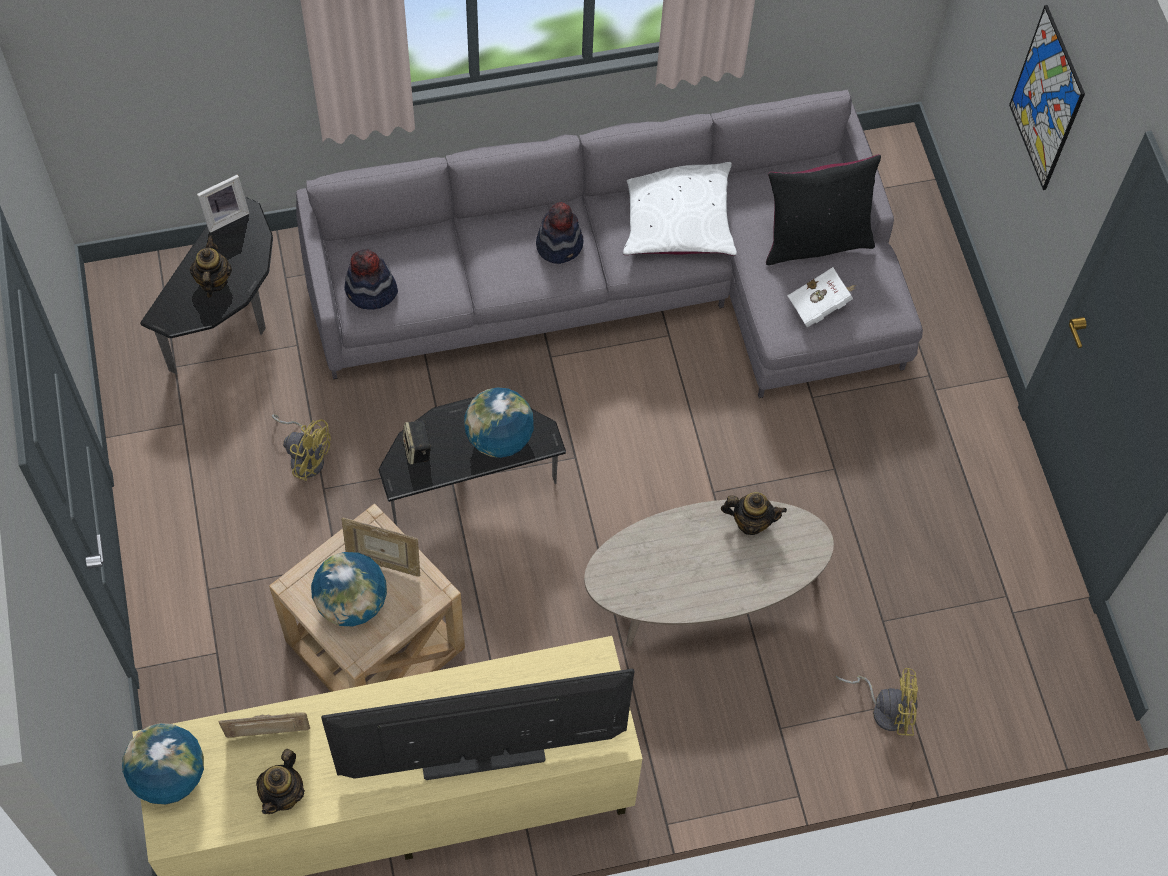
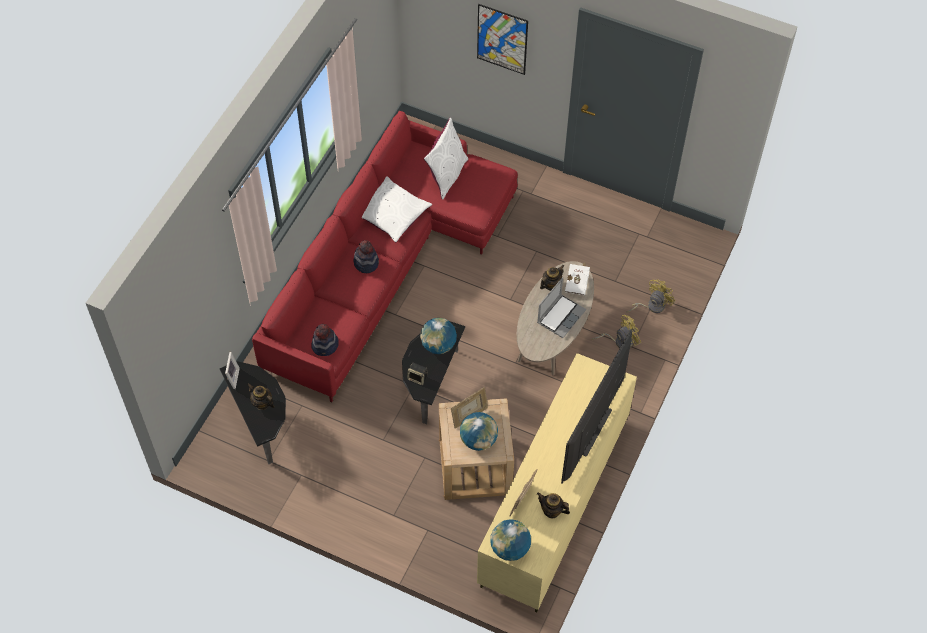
camera: 50 degrees left, 5 degrees down
(283, 794) = (552, 511): teapot -> teapot turned 150 degrees clockwise
(306, 456) = (361, 437): yellow fan -> yellow fan (620, 341)
(628, 284) = (386, 263): grey sofa -> red sofa
(704, 575) = (561, 316): none -> laptop
(815, 240) = (446, 175): black pillow -> white pillow
(821, 305) = (478, 194): white book -> white book (577, 283)

